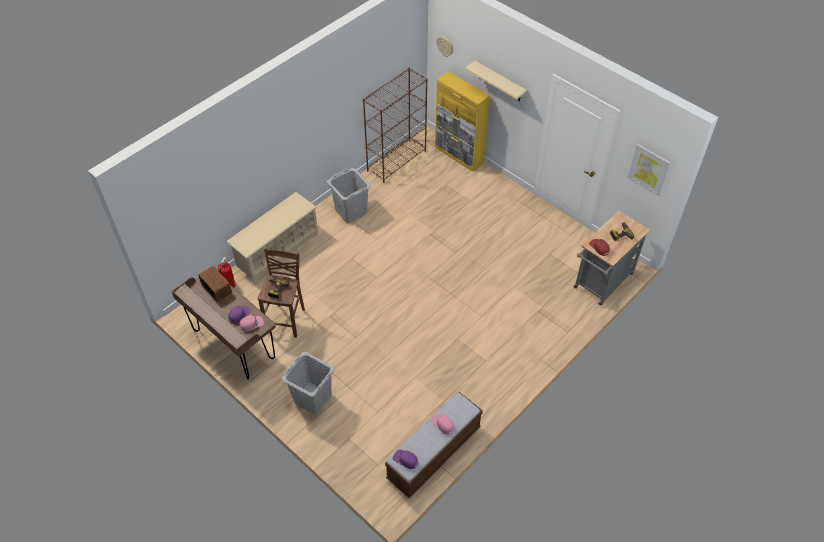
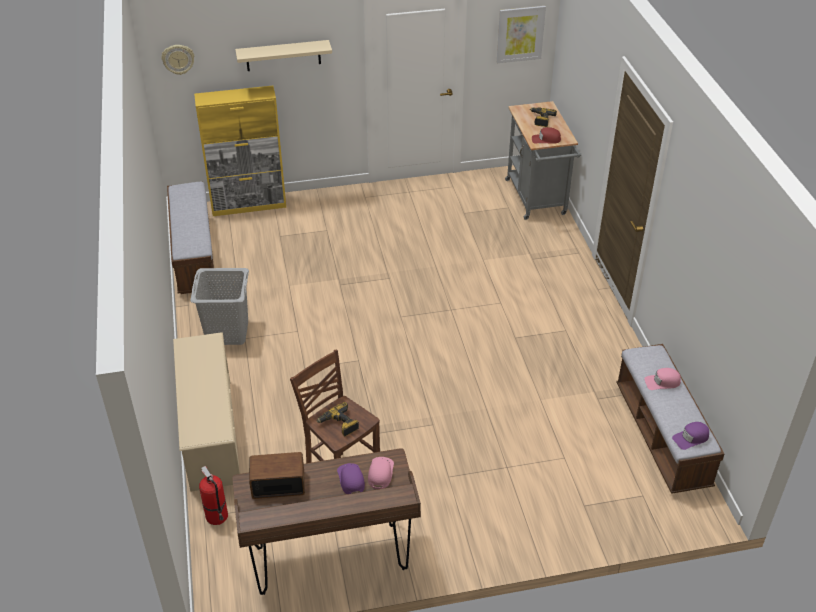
camera: 55 degrees left, 10 degrees down
(312, 398) = (492, 512): grey laundry basket -> none
(397, 160) = (194, 255): brown bookcase -> bench

